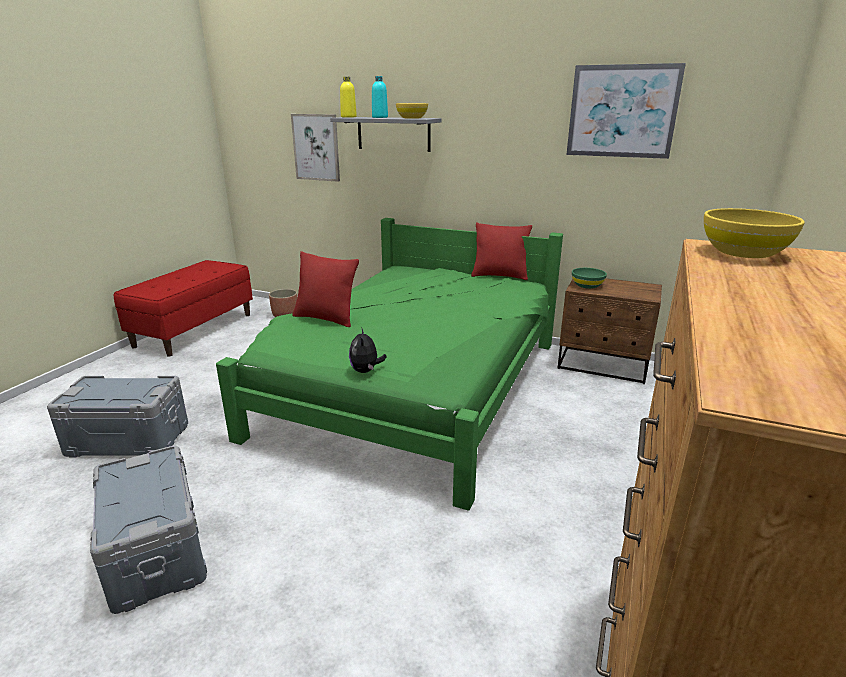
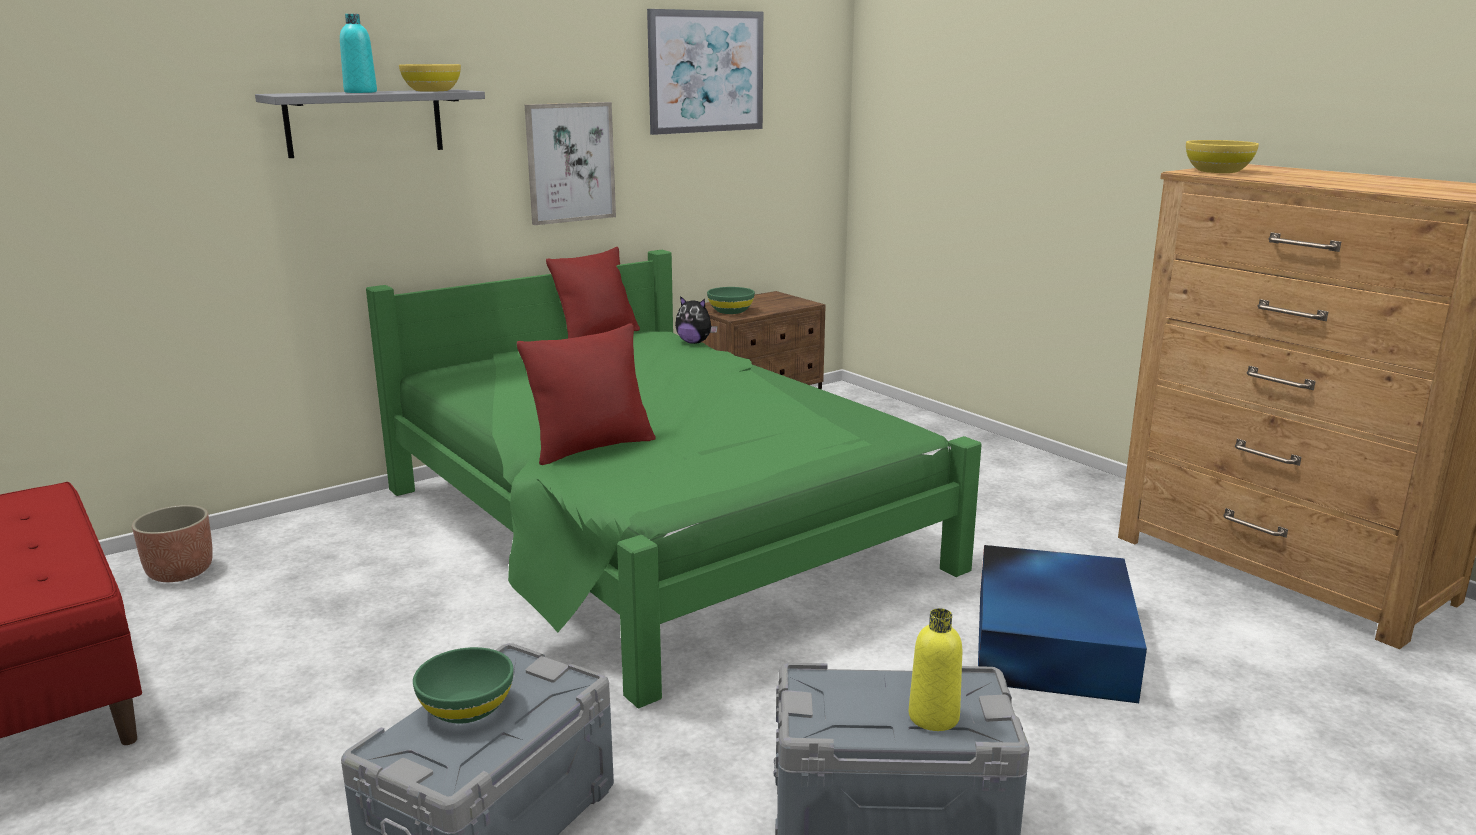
camera: 60 degrees left, 5 degrees down
(122, 386) = (466, 708): none -> green bowl
(316, 147) = (171, 165): picture -> picture (570, 162)
(348, 117) = (289, 94): yellow bottle -> yellow bottle (933, 717)
(366, 371) = (816, 457): plush toy -> plush toy (694, 342)
(394, 577) = (1053, 641): none -> blue storage box

